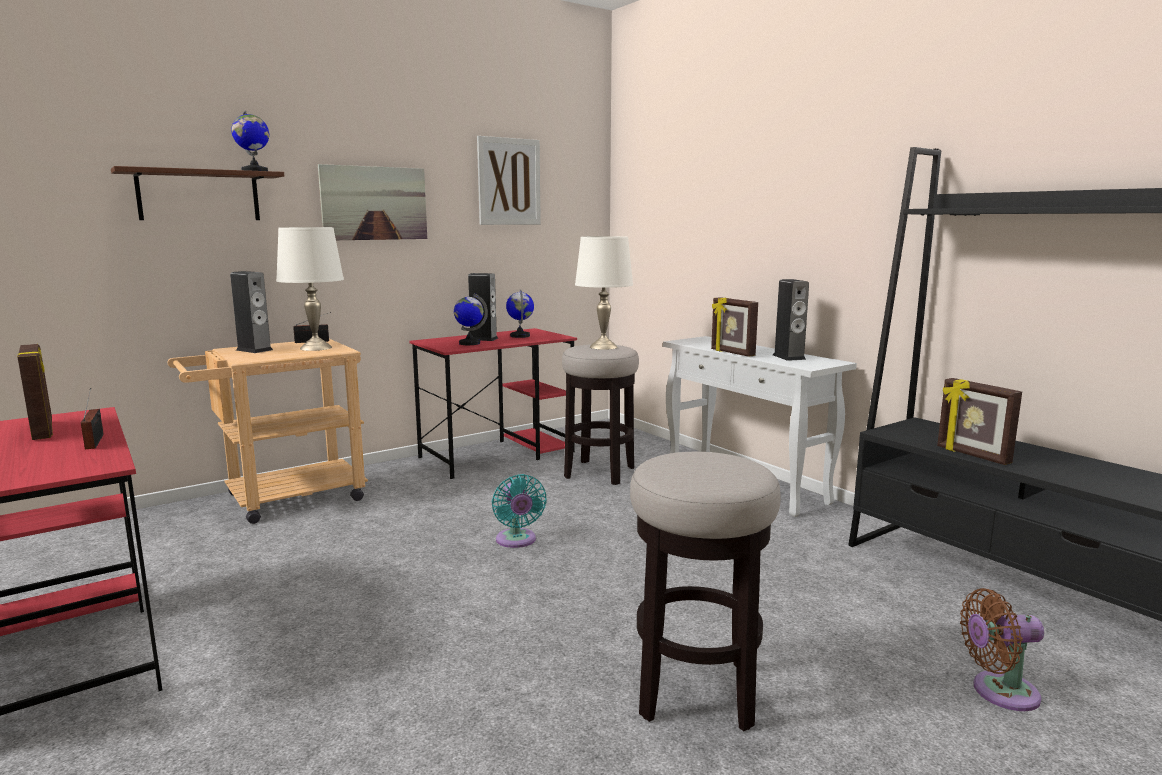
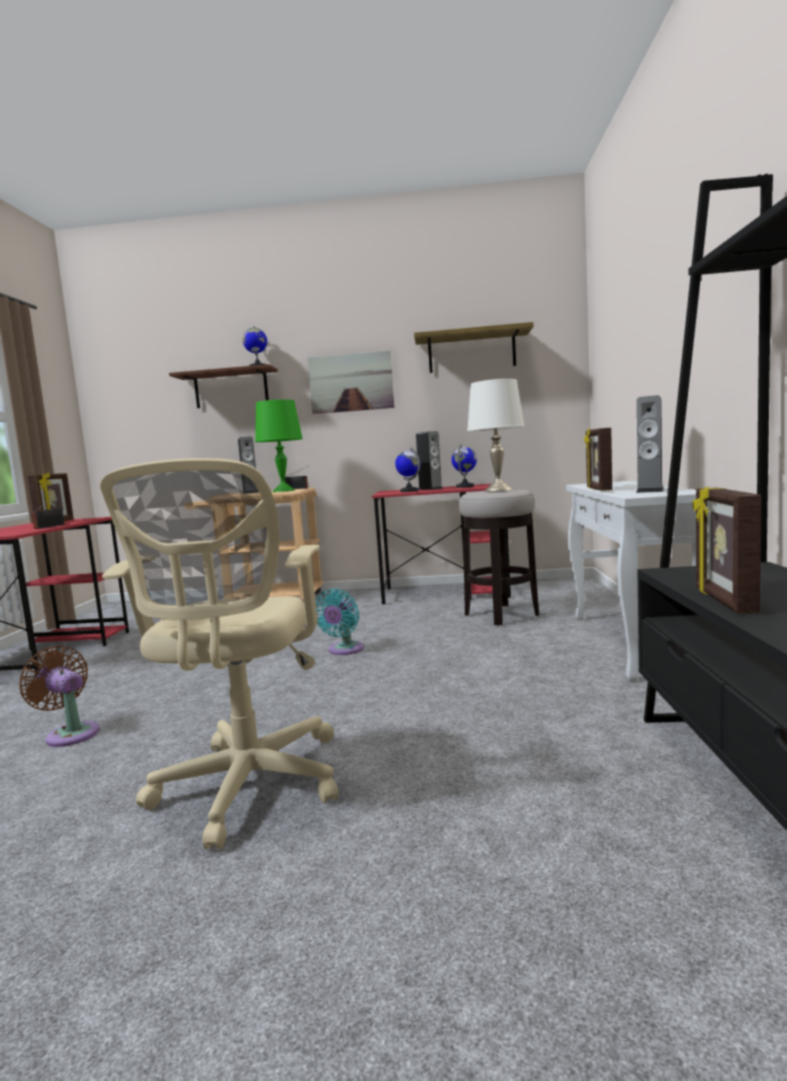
camera: 40 degrees right, 5 degrees down
(316, 348) = (283, 491): white table lamp -> green table lamp
(509, 182) = (471, 352): picture -> shelf
(696, 692) = (247, 788): stool -> beige office chair
(999, 692) = (531, 929): brown fan -> brown fan (70, 733)

